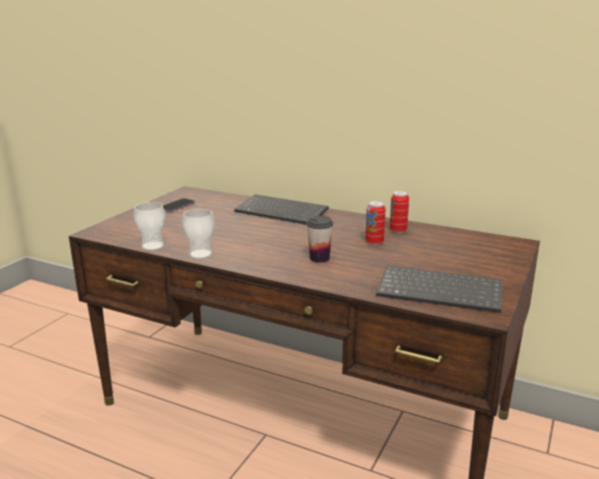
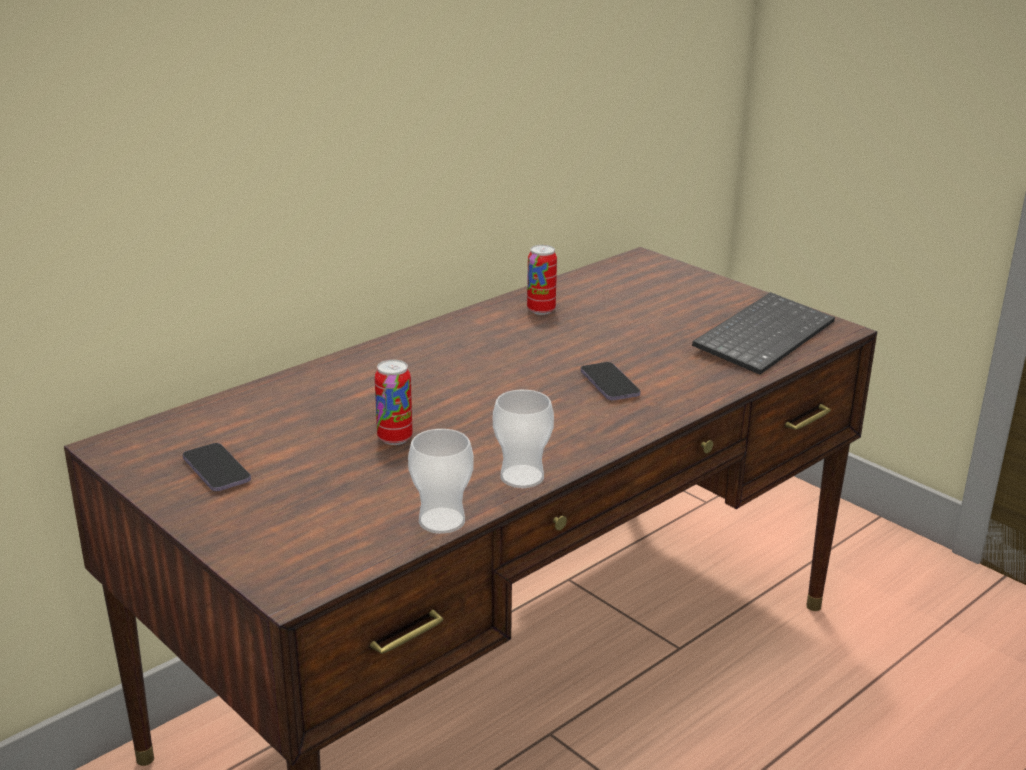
camera: 70 degrees left, 5 degrees up
(283, 211) = (367, 372): keyboard -> none
(319, 258) = (609, 384): cup -> phone
(374, 242) = (575, 335): can -> can (394, 438)

